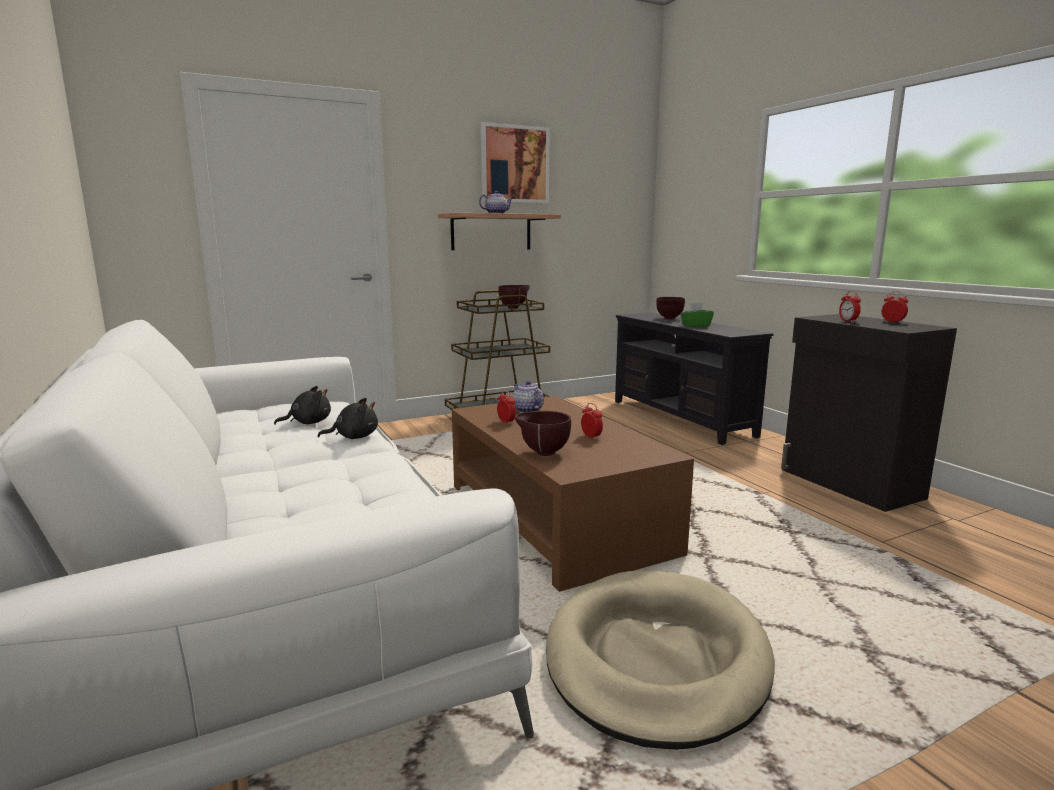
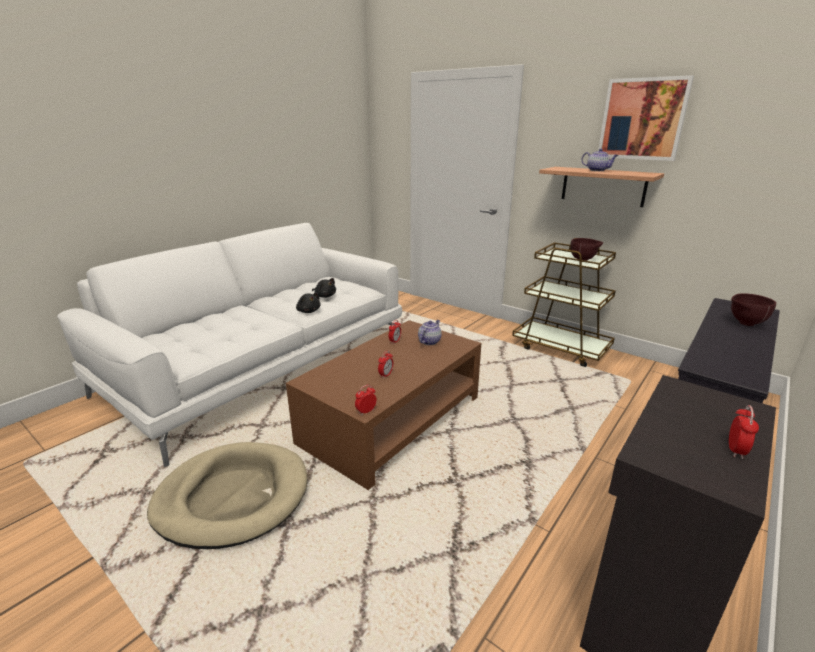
camera: 65 degrees right, 10 degrees up
(542, 453) = (339, 365): brown bowl -> none
(695, 326) = (722, 342): green tissue box -> none
(848, 321) = (680, 411): alarm clock -> alarm clock (366, 411)

